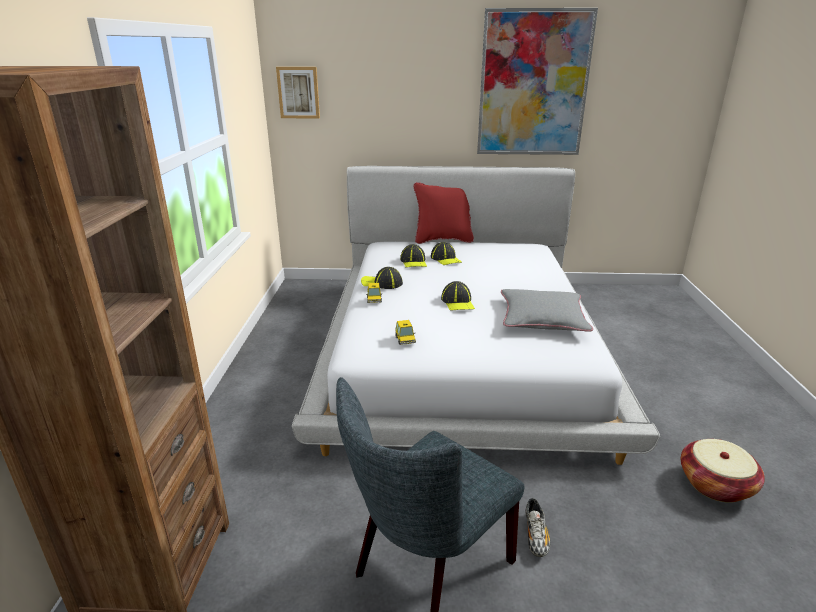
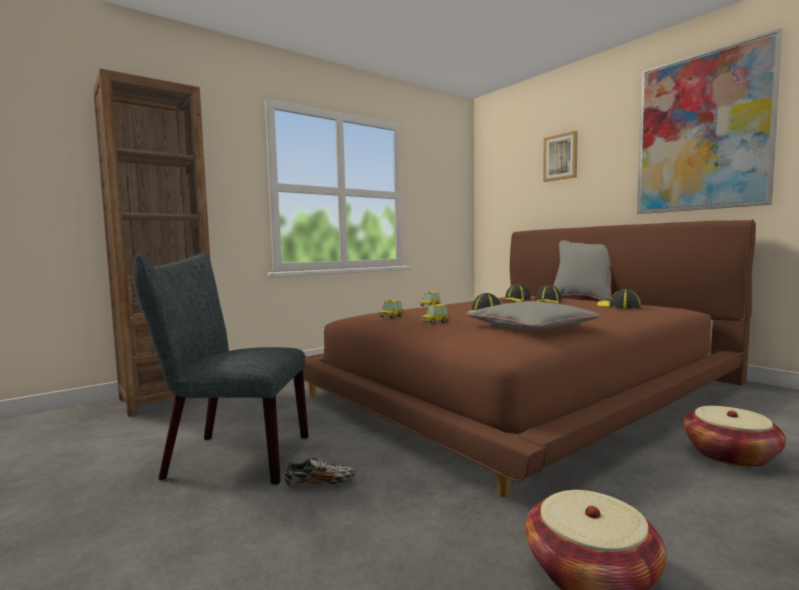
camera: 50 degrees right, 20 degrees down
(298, 92) = (494, 178): picture -> picture (560, 157)
(382, 283) = (458, 302): cap -> cap (619, 306)
(443, 240) = (583, 298): red pillow -> grey pillow
(460, 349) = (523, 387): white bed -> brown bed
(467, 336) = (434, 322): none -> toy car
(536, 536) = (320, 484): shoe -> shoe turned 150 degrees counterclockwise
(636, 362) = (730, 455): none -> basket

